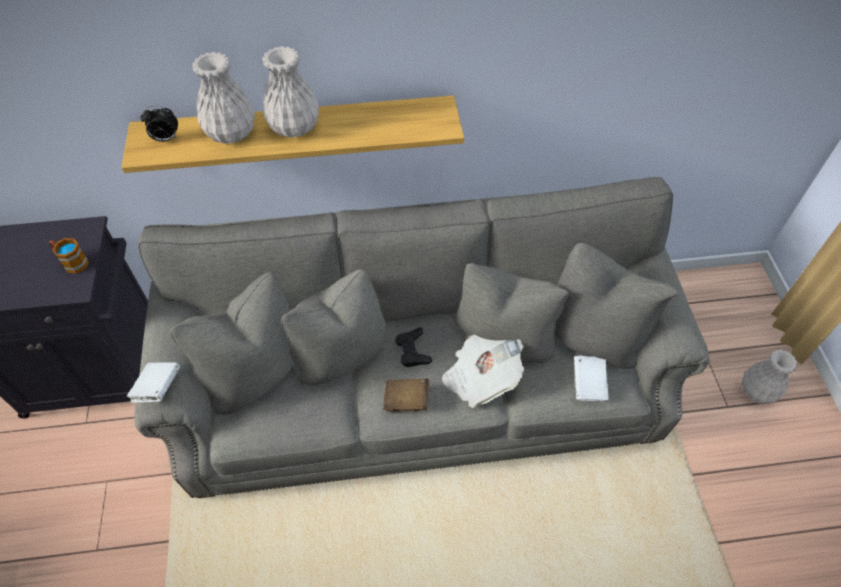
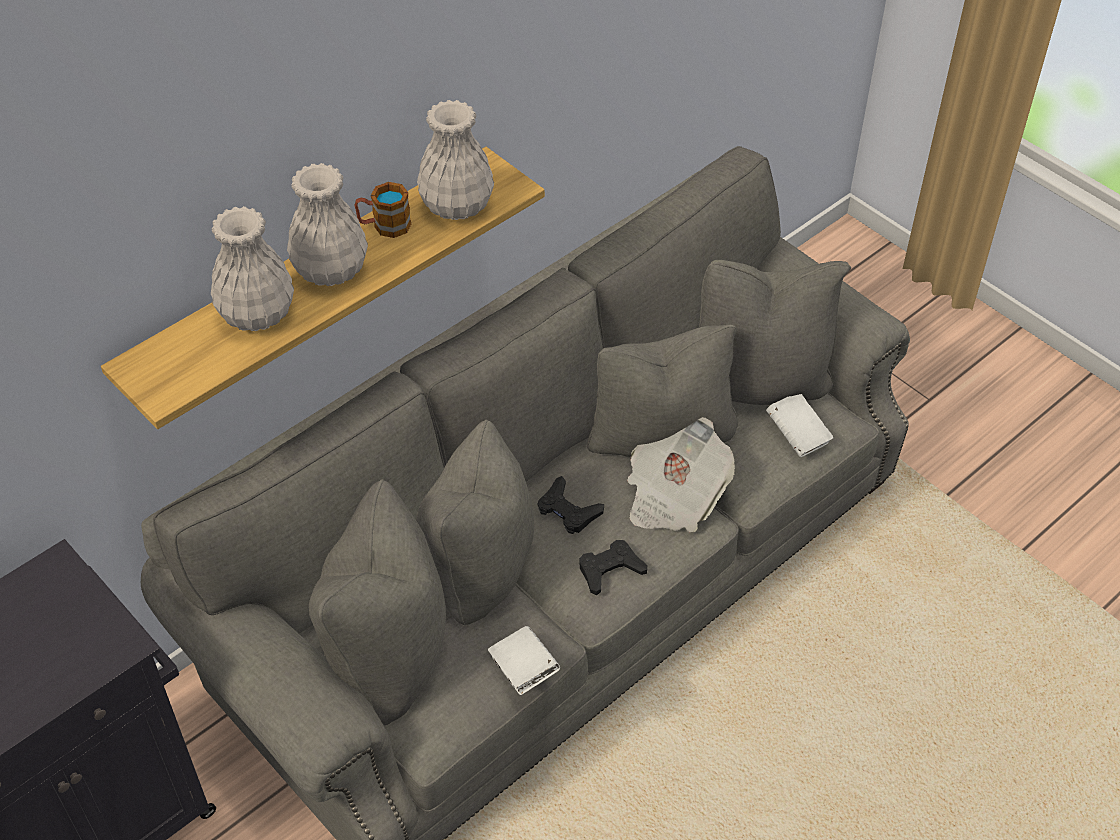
camera: 35 degrees left, 5 degrees down
(72, 262) = (79, 618): mug -> mug (384, 226)
(158, 388) = (315, 717): white book -> white book (523, 669)
(166, 139) = (177, 361): alarm clock -> none
(406, 401) = (610, 570): brown book -> black game controller
(758, 391) = (947, 364): white vase -> white vase (458, 205)

